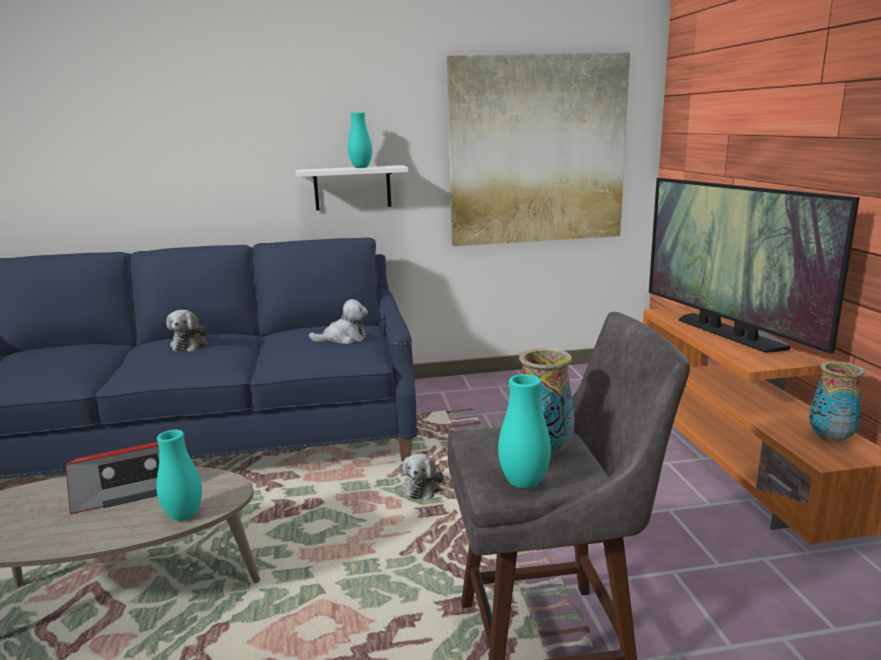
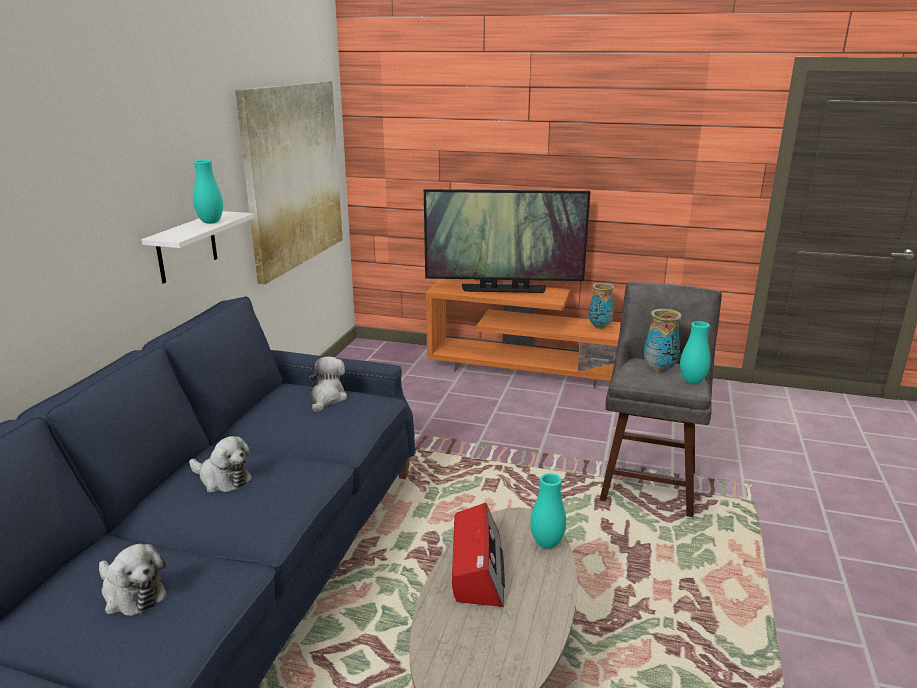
camera: 65 degrees left, 5 degrees up
(422, 487) = (453, 480): plush toy -> plush toy (132, 593)

